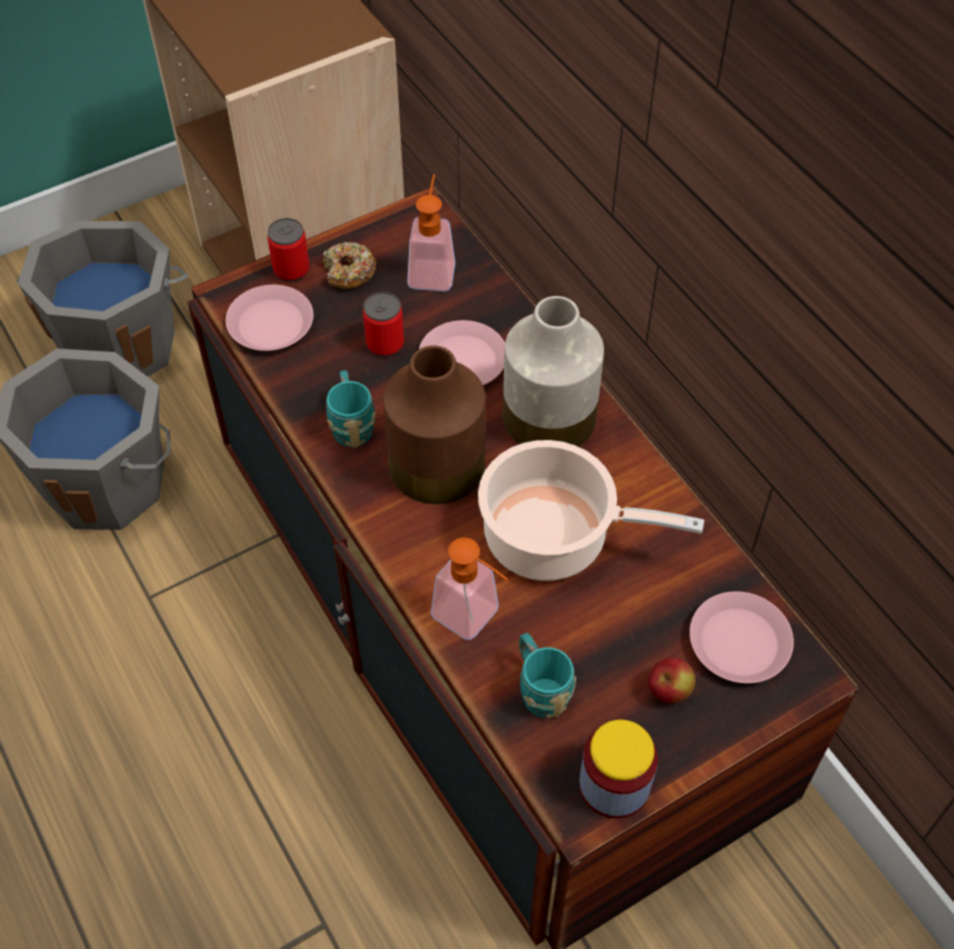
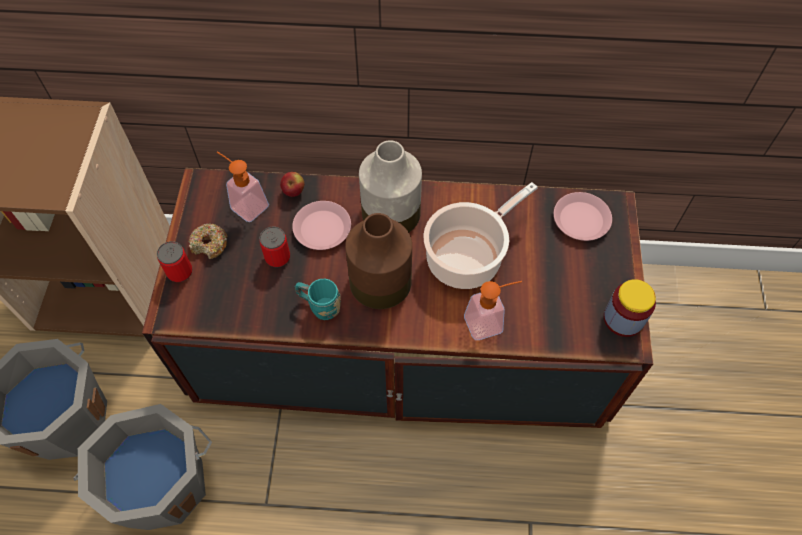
camera: 55 degrees left, 5 degrees up
(270, 324) = (211, 306): pink plate -> none
(540, 688) = (550, 317): turquoise mug -> none
(669, 691) = (588, 264): apple -> apple (293, 191)

